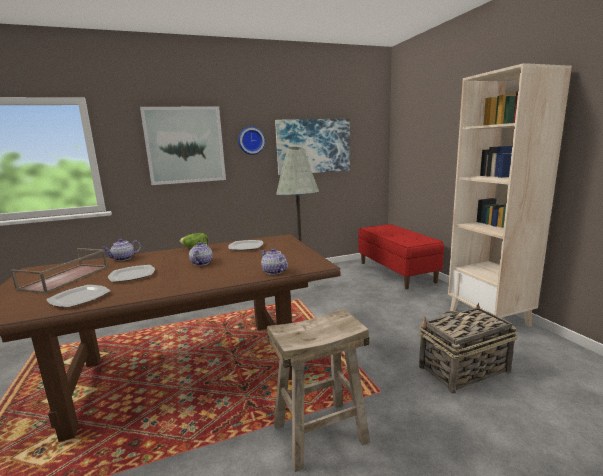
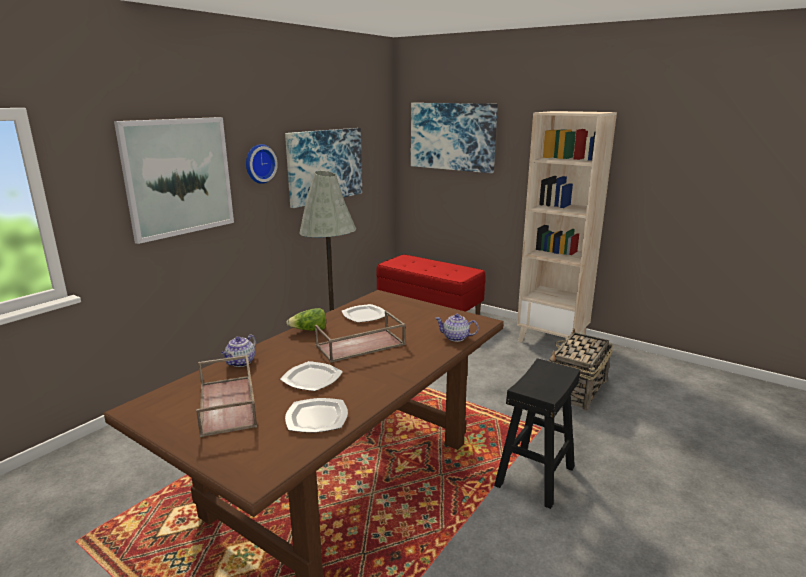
camera: 35 degrees left, 5 degrees up
(201, 263) = (360, 346): teapot -> brown tray
(320, 433) = (535, 476): beige stool -> black stool
(426, 121) = (452, 136): none -> picture

